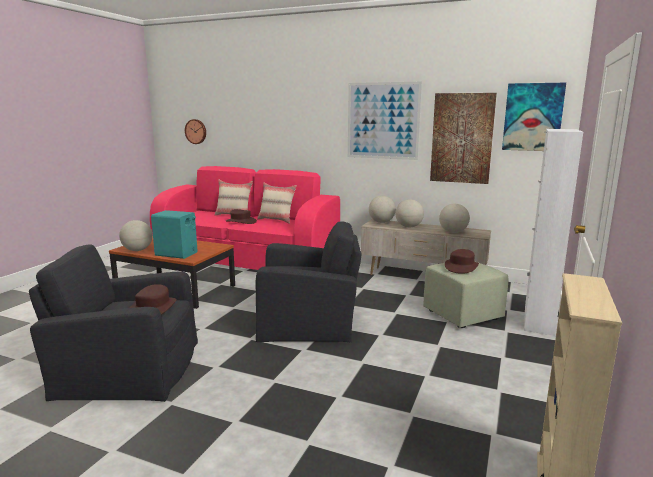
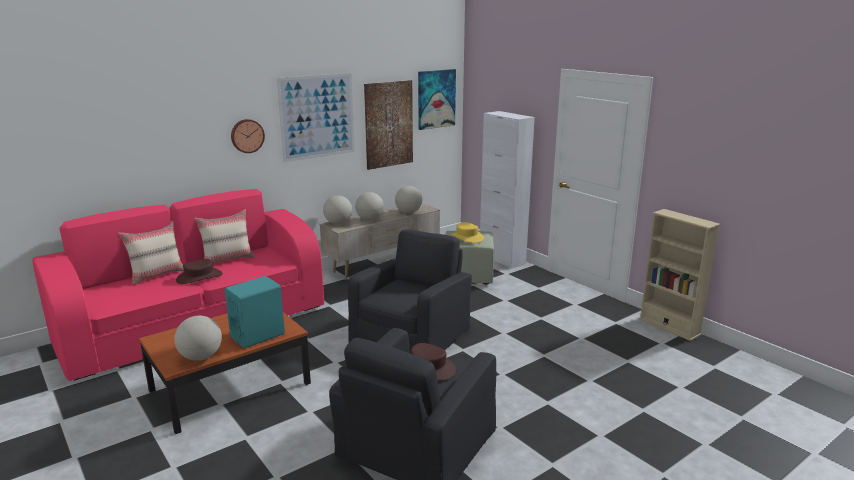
camera: 60 degrees left, 5 degrees up
(196, 131) = (33, 169): wall clock -> wall clock (247, 136)
(461, 267) = (467, 237): brown hat -> yellow hat

